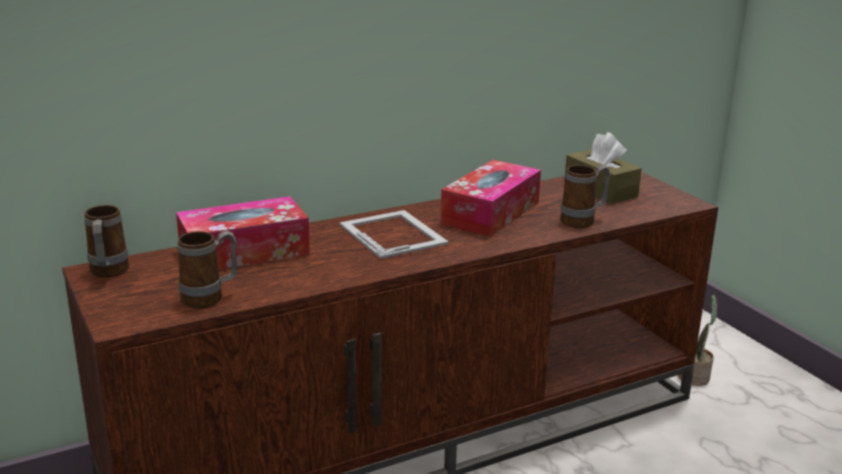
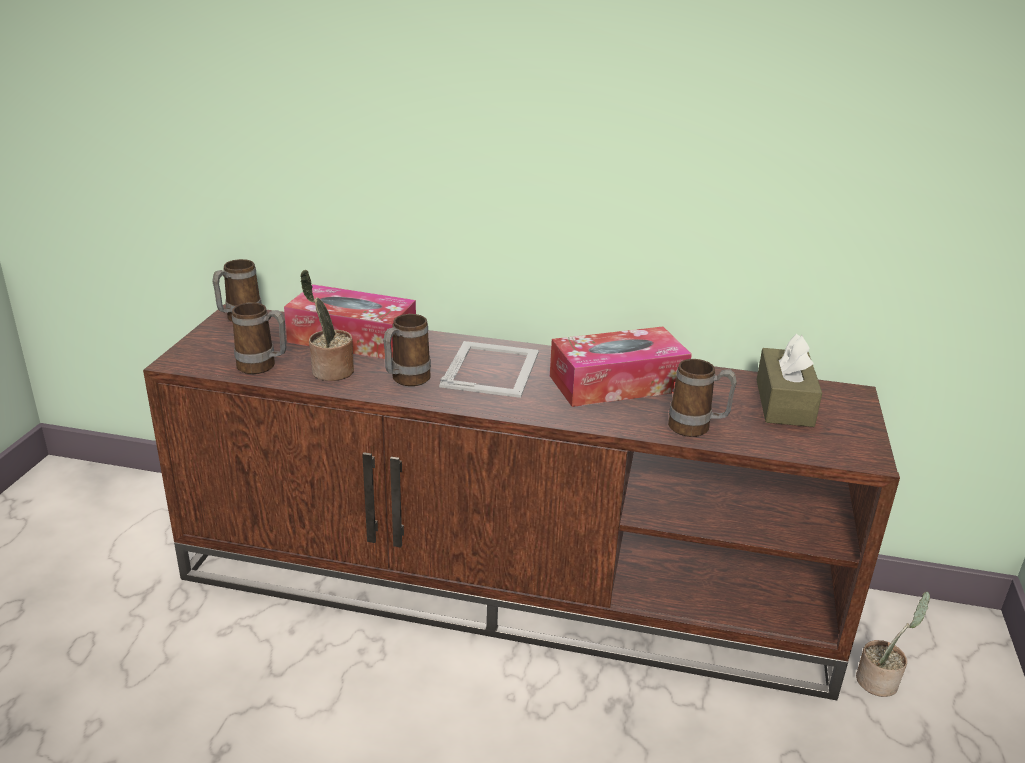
camera: 40 degrees right, 5 degrees up
(276, 280) = (330, 372): none -> potted plant
(347, 264) = (405, 381): none -> mug

